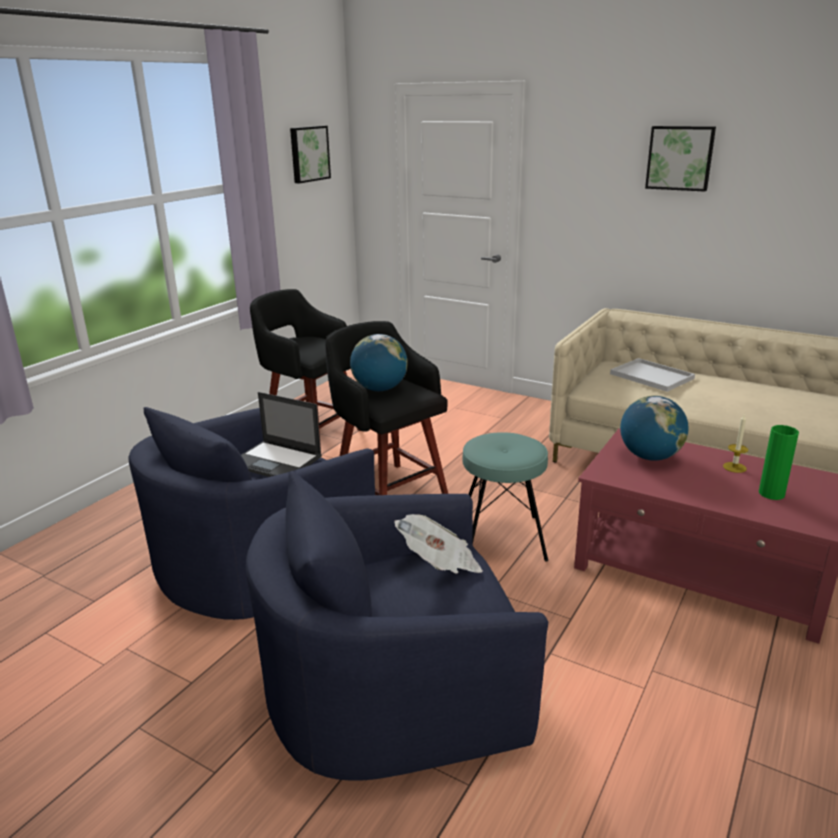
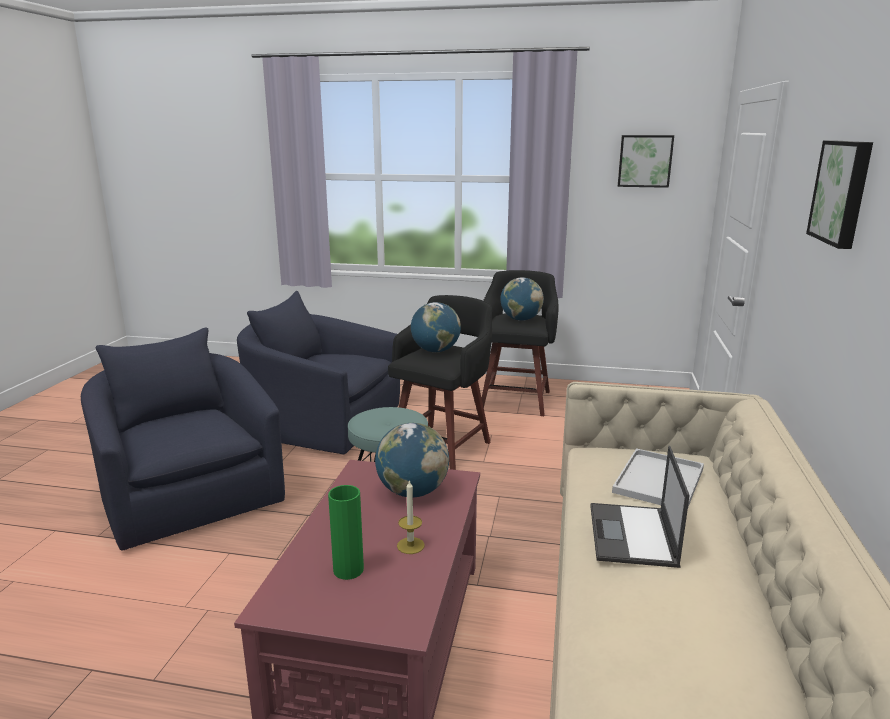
camera: 70 degrees right, 5 degrees down
(276, 461) = (343, 362): laptop -> laptop (632, 536)
(313, 343) = (521, 319): none -> globe
(440, 564) = (208, 427): newspaper -> none

